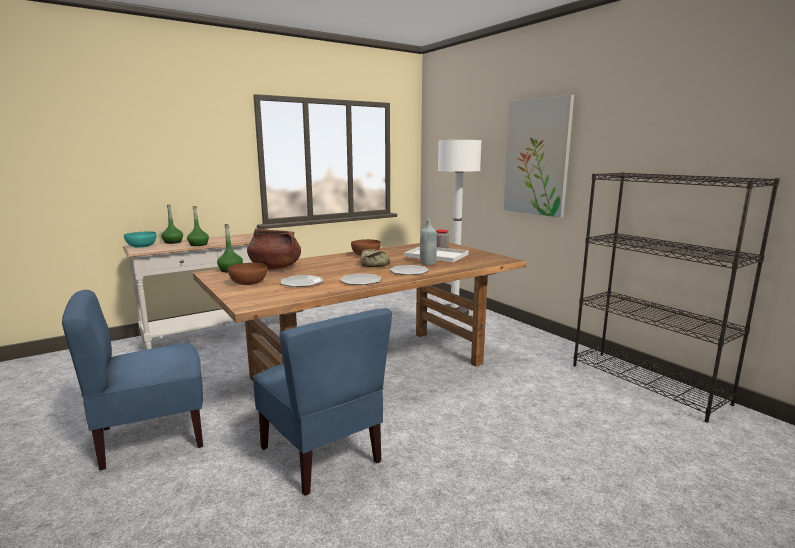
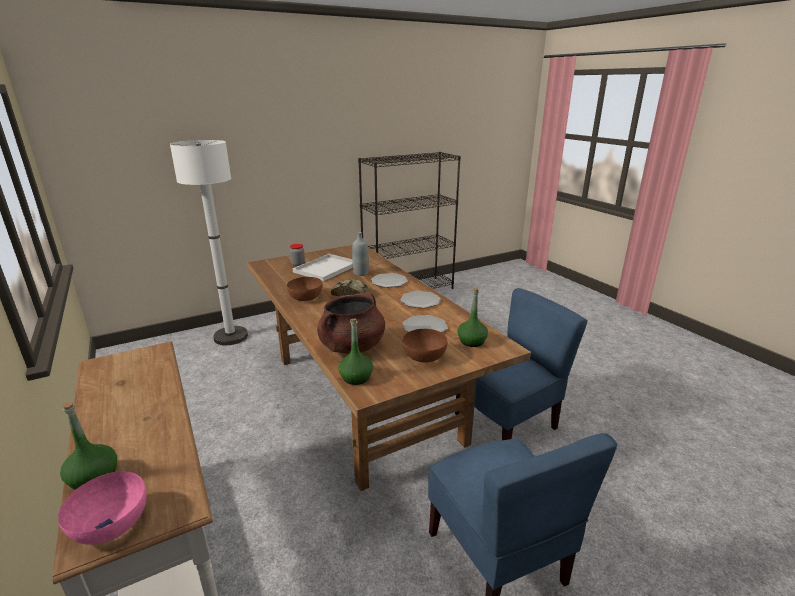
camera: 85 degrees left, 10 degrees up
(141, 246) = (112, 524): turquoise bowl -> pink bowl
(198, 245) = (165, 430): green bottle -> green bottle (471, 341)
(537, 157) = (271, 152): picture -> none

